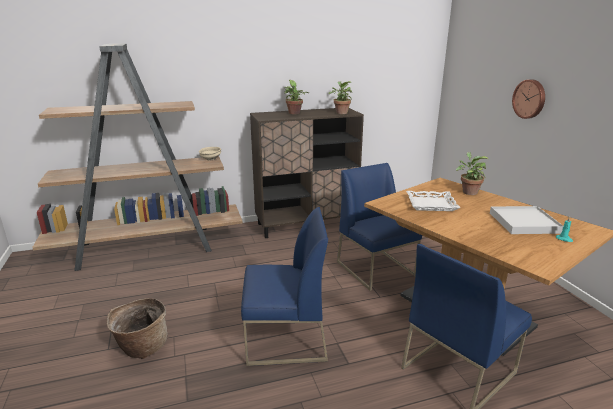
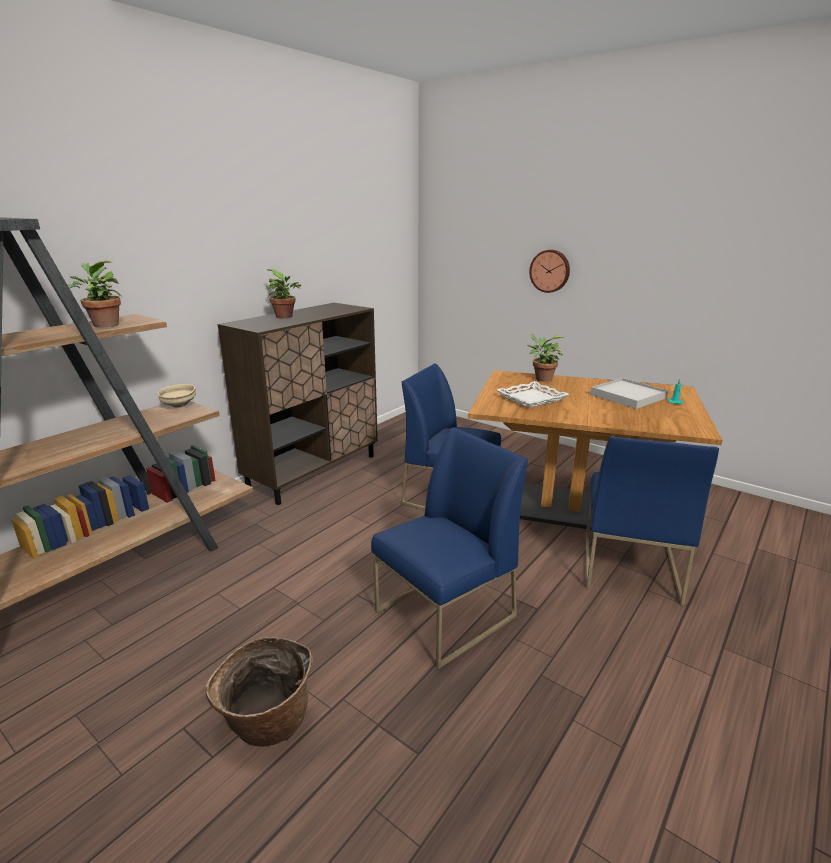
camera: 35 degrees left, 0 degrees up
(340, 112) = (343, 309): potted plant -> potted plant (104, 325)

